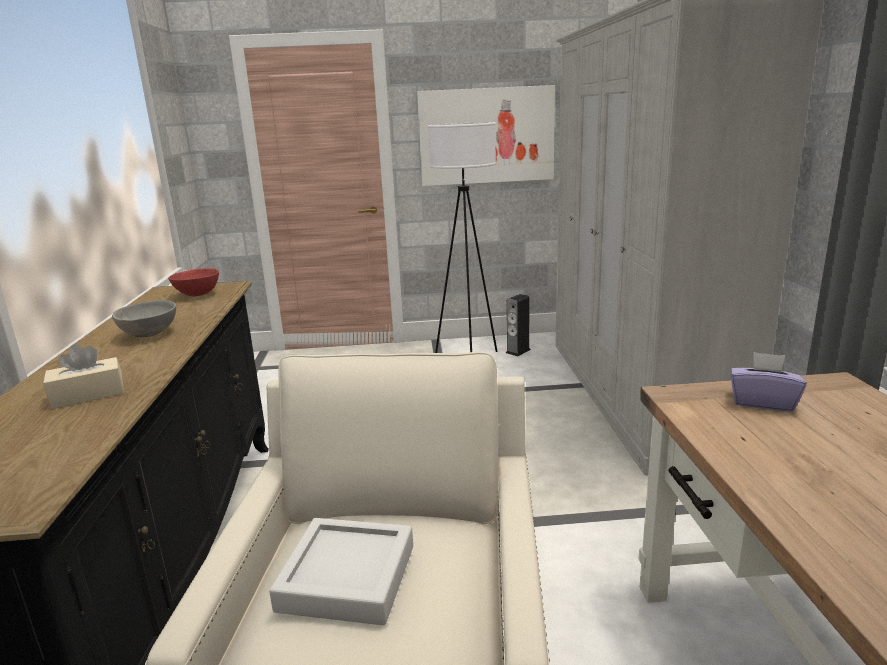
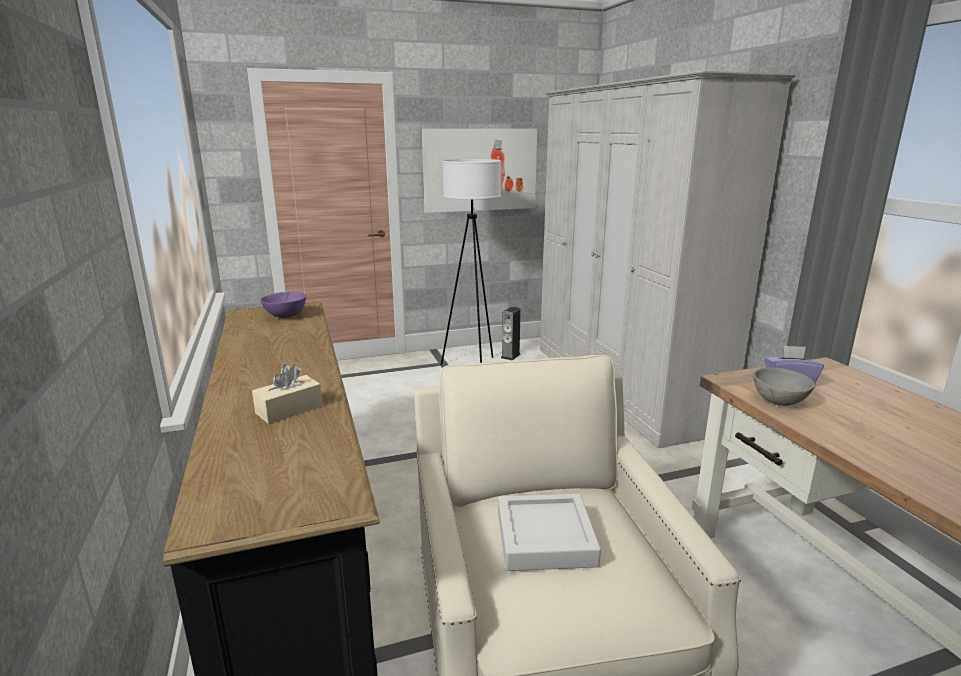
camera: 15 degrees left, 0 degrees up
(150, 334) = (283, 354): grey bowl -> grey bowl (780, 401)
(197, 295) = (285, 316): red bowl -> purple bowl

